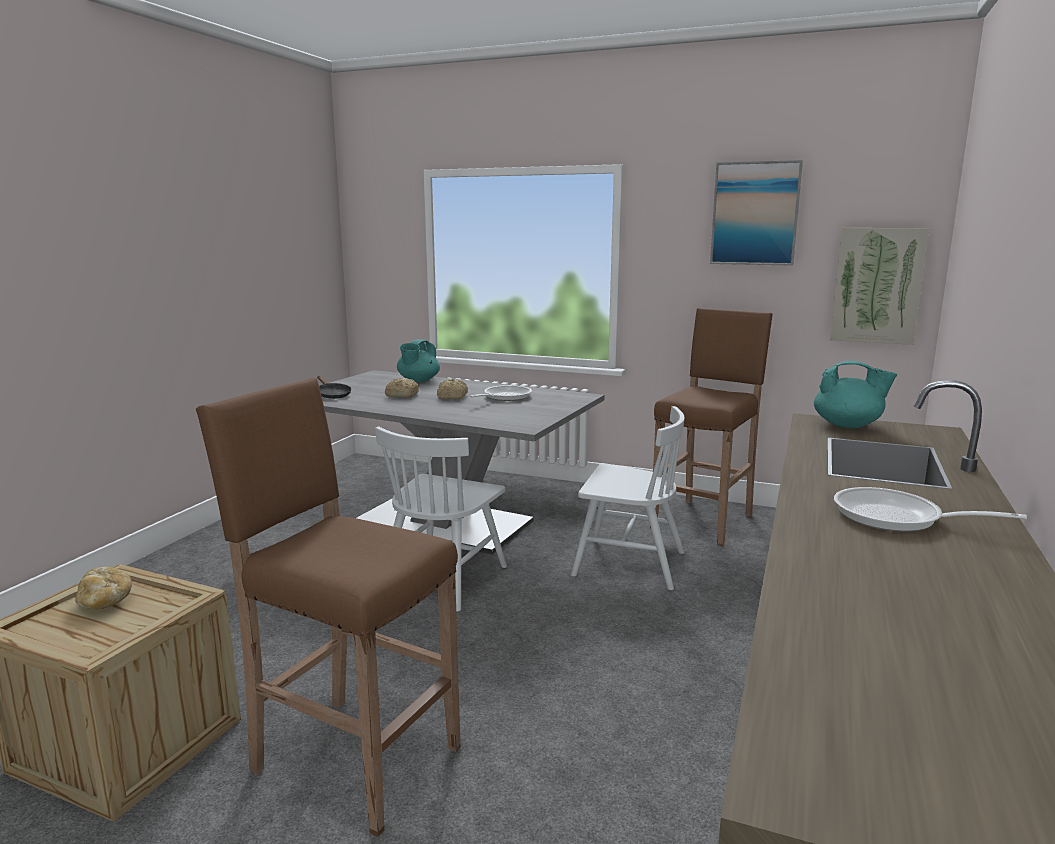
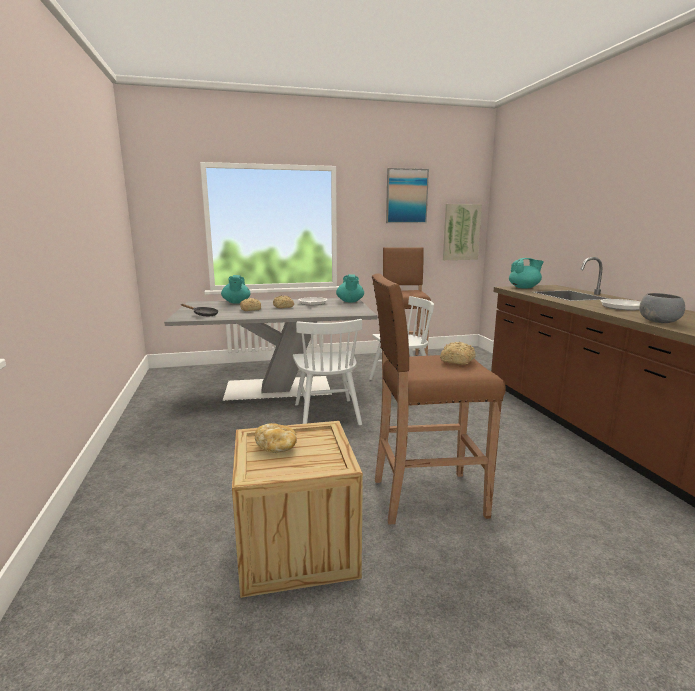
camera: 35 degrees left, 0 degrees up
(384, 546) = (457, 361): none -> bread
(567, 402) = (350, 301): none -> turquoise teapot
(817, 573) = (659, 322): none -> grey bowl

